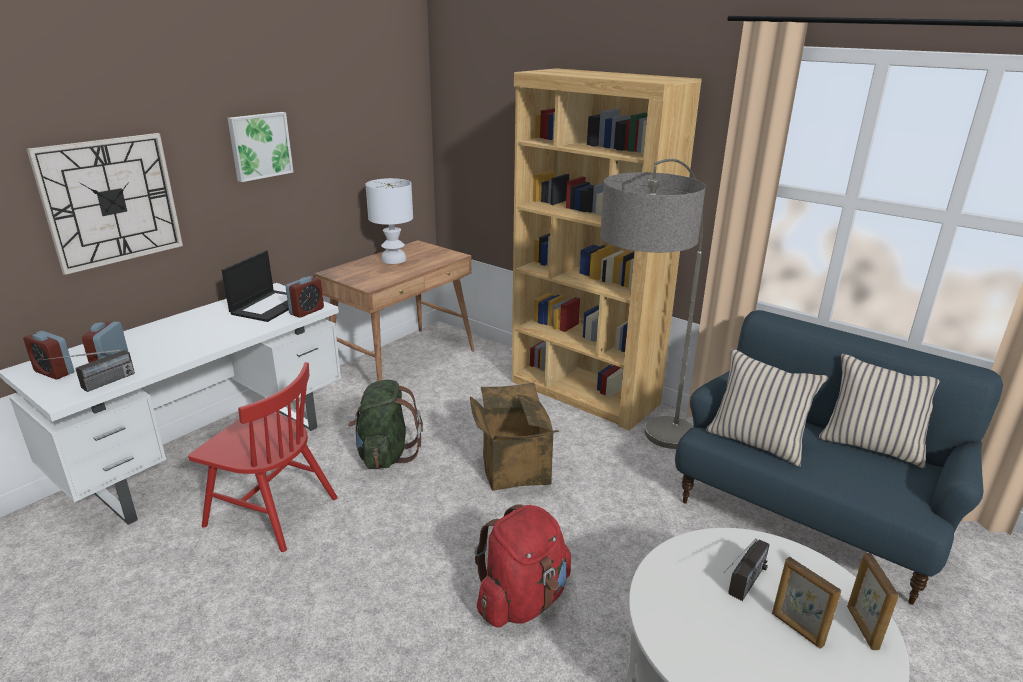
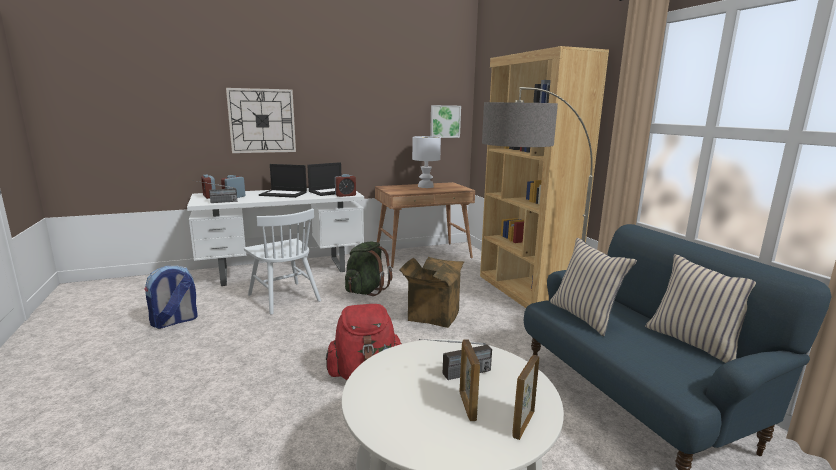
camera: 30 degrees right, 10 degrees down
(123, 631) = (174, 321): none -> backpack
(193, 330) = (284, 194): none -> laptop
(259, 146) = (350, 105): picture -> picture (444, 121)
(271, 511) = (284, 298): red chair -> white chair

